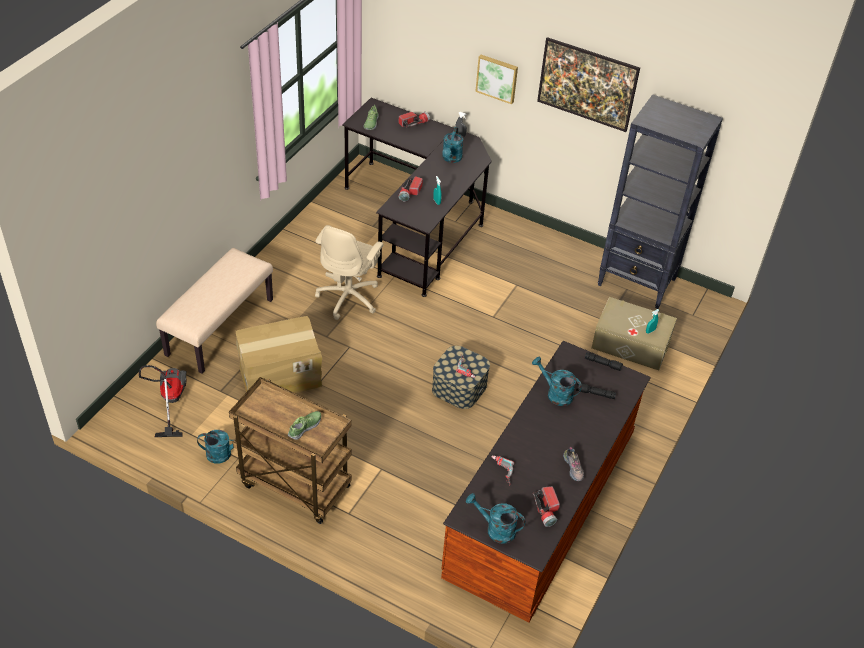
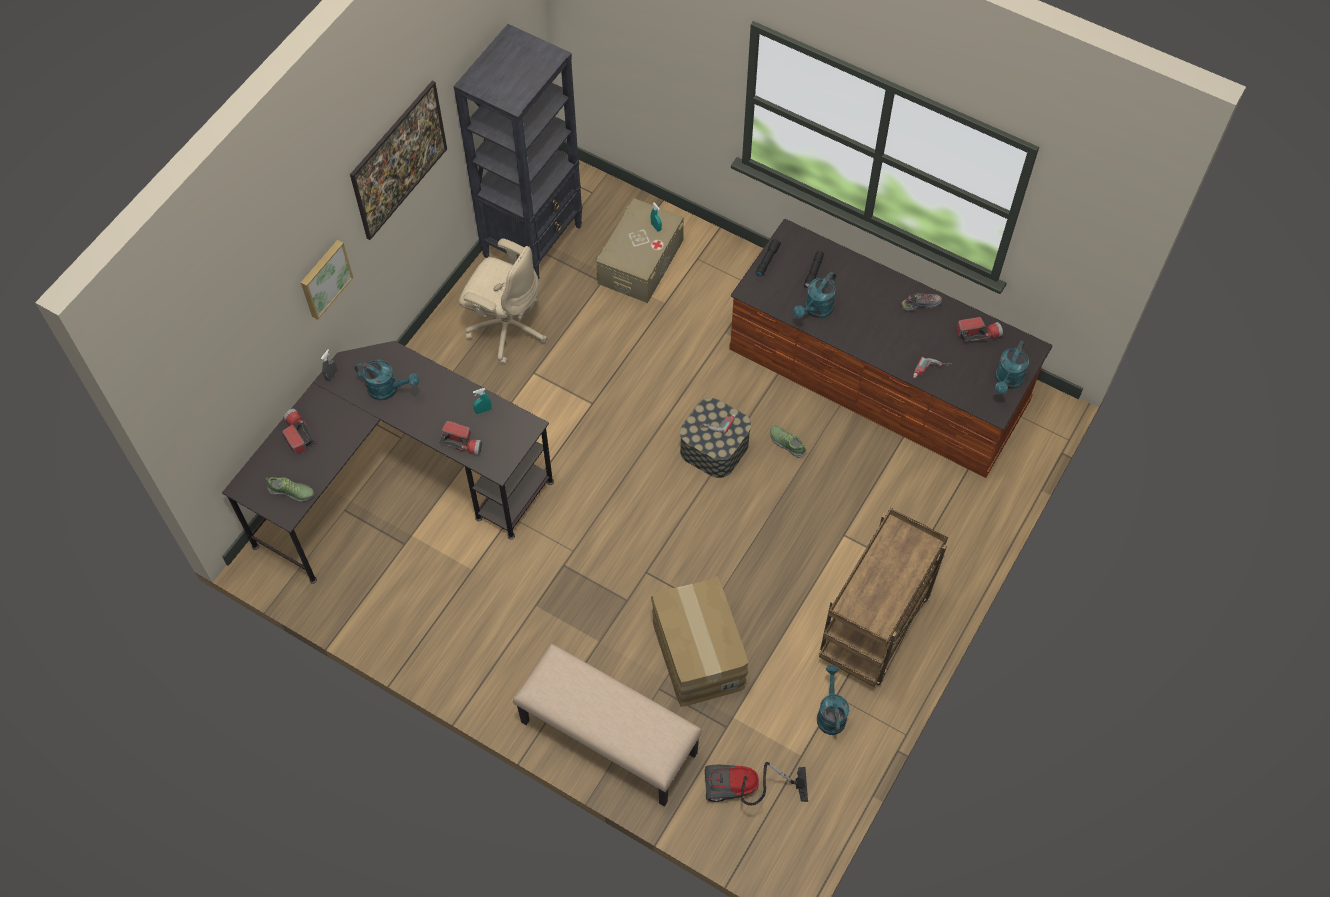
camera: 85 degrees left, 15 degrees up
(305, 427) = (897, 561): shoe -> shoe (787, 443)
(349, 297) = (552, 573): beige office chair -> beige office chair (506, 328)

